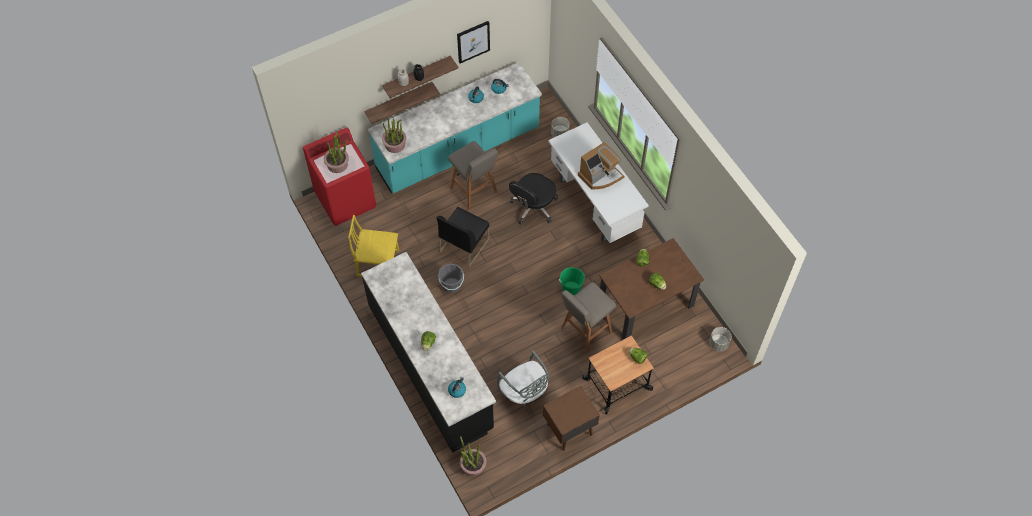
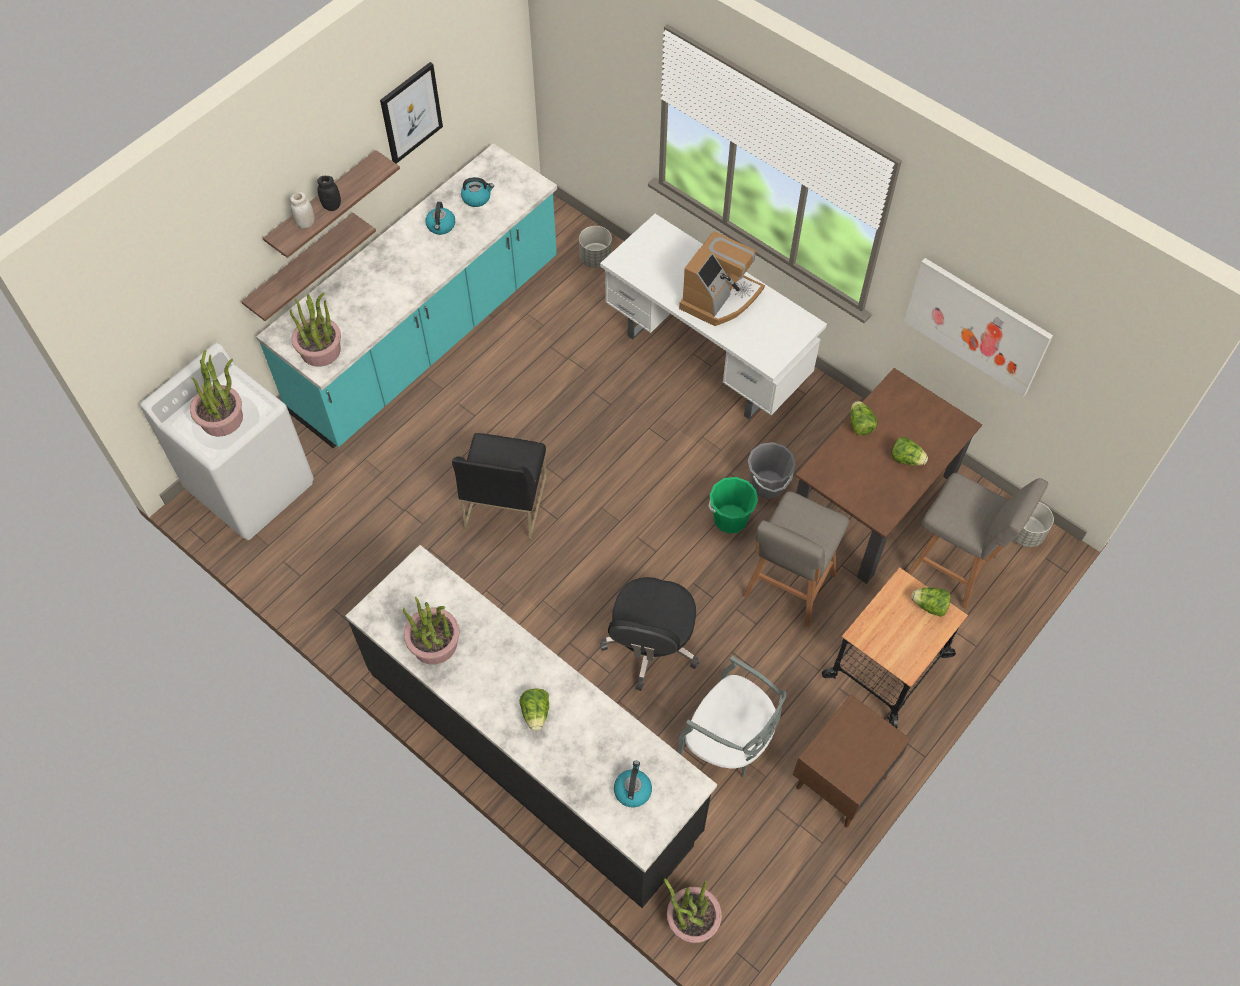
camera: 20 degrees left, 0 degrees up
(346, 199) = (251, 486): red washing machine -> white washing machine
(378, 263) = (356, 584): yellow chair -> none
(395, 298) = (434, 644): none -> potted plant
(451, 285) = (512, 582): grey bucket -> grey bucket (767, 484)
(474, 191) = (486, 399): grey stool -> grey stool (954, 567)
(533, 207) = (602, 396): black office chair -> black office chair (651, 645)
(706, 229) = (976, 326): none -> picture

